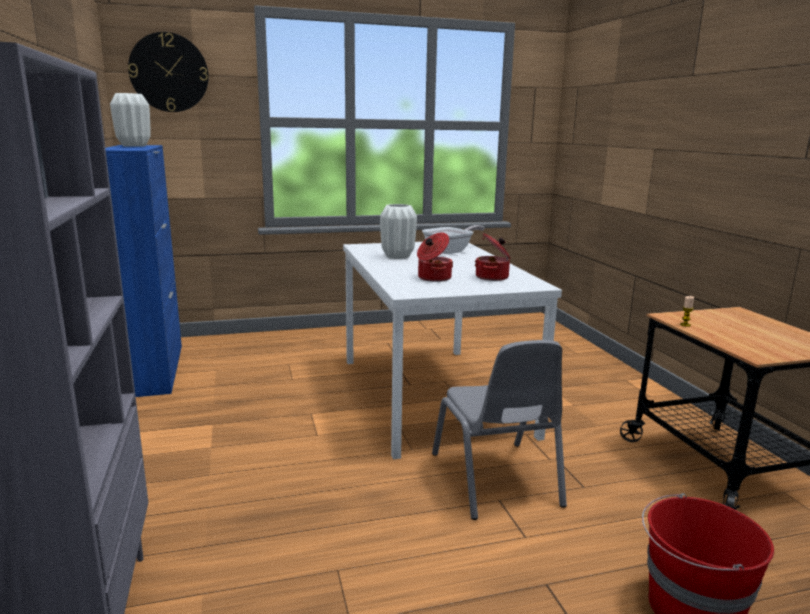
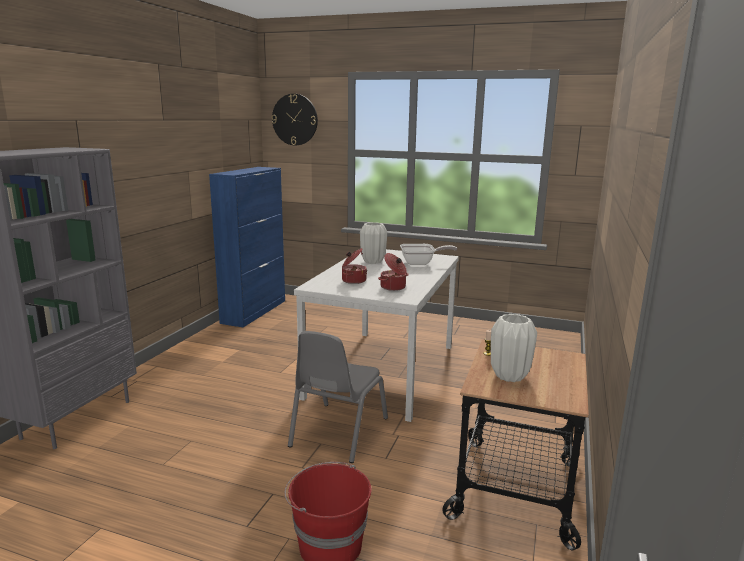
camera: 35 degrees right, 0 degrees up
(134, 146) = (254, 169): white vase -> white vase (510, 376)

